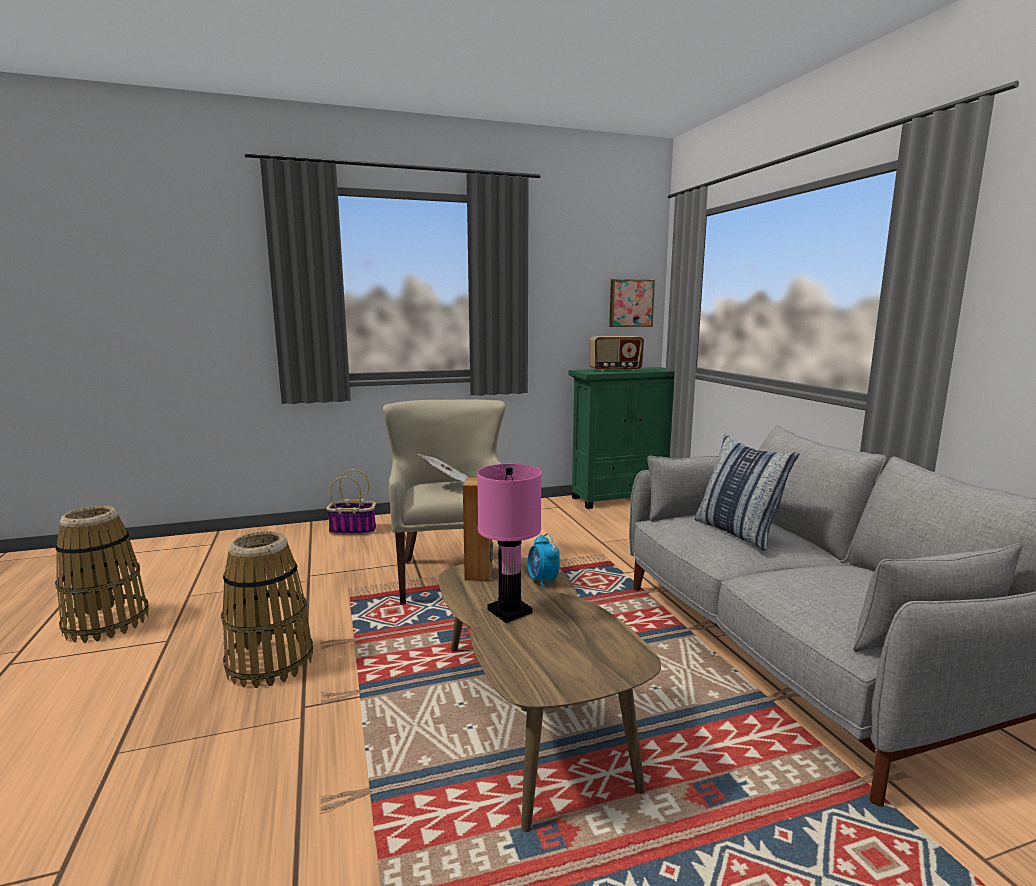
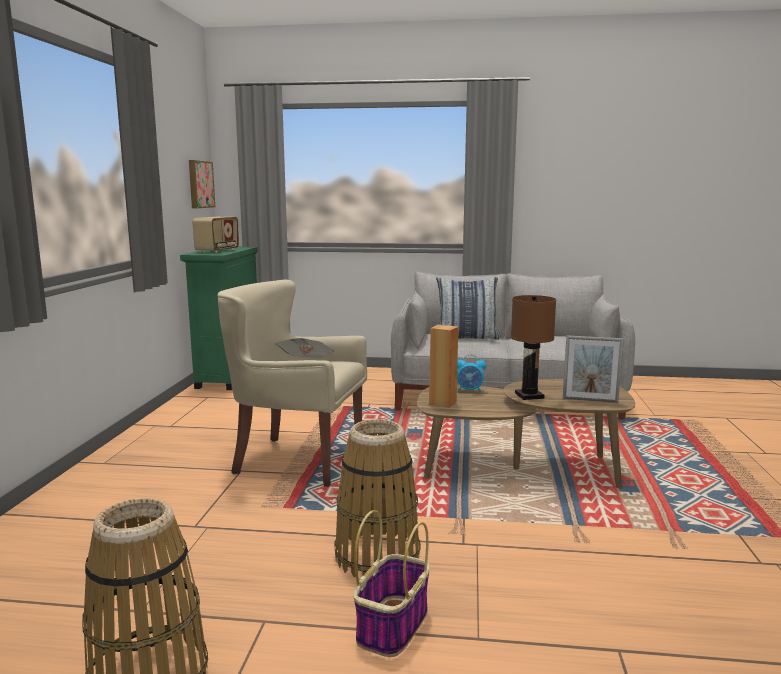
camera: 65 degrees left, 0 degrees up
(354, 530) = (93, 490): basket -> basket (393, 625)
(509, 611) = (529, 396): pink table lamp -> brown table lamp
(527, 659) = (590, 400): none -> picture frame

